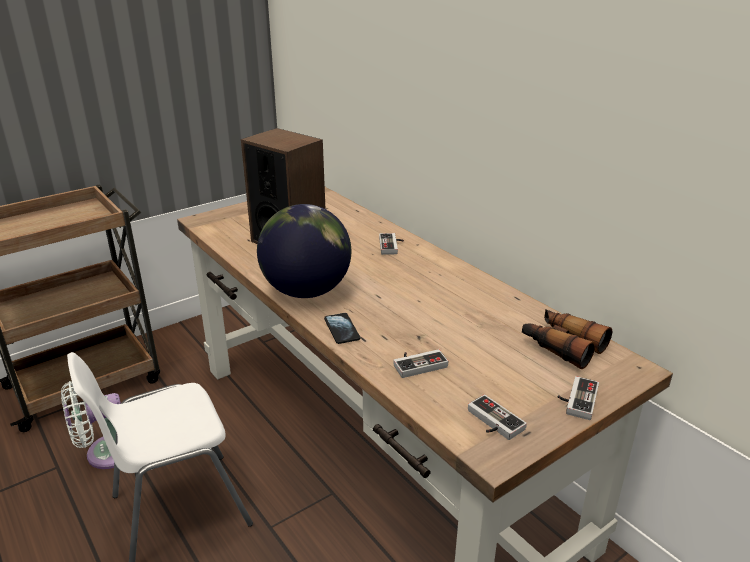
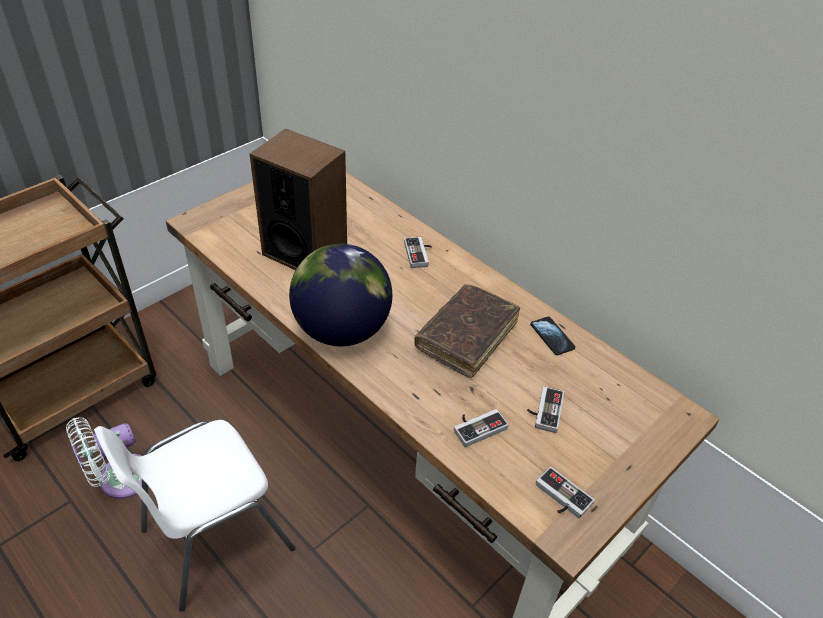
camera: 10 degrees left, 15 degrees up
(341, 329) = (391, 384): phone -> phone (552, 336)
(422, 300) = (466, 336): none -> brown book
(562, 345) = (614, 390): binoculars -> none
(576, 399) = (634, 461): game controller -> game controller (543, 410)

